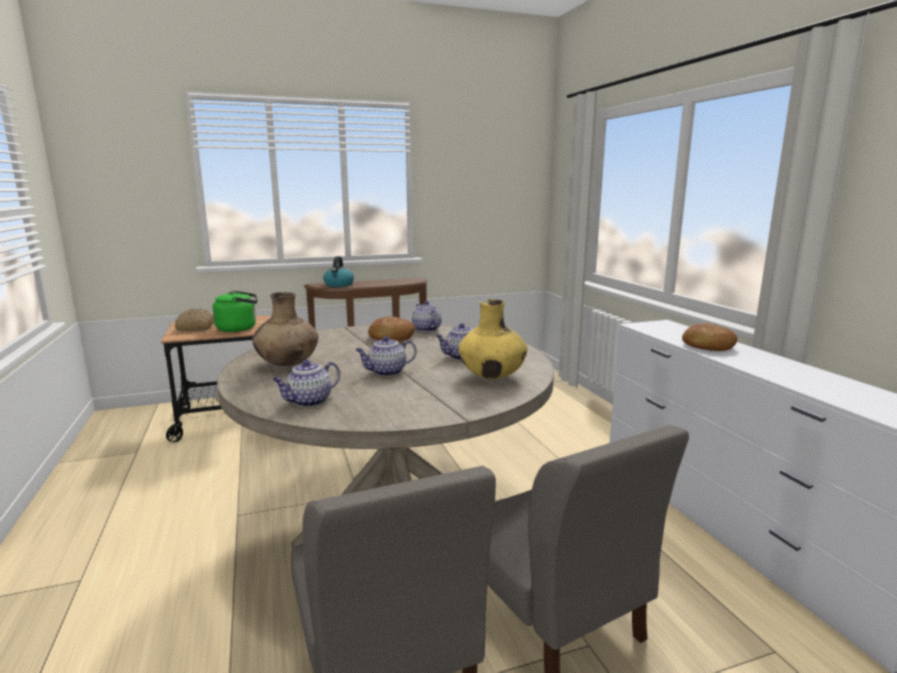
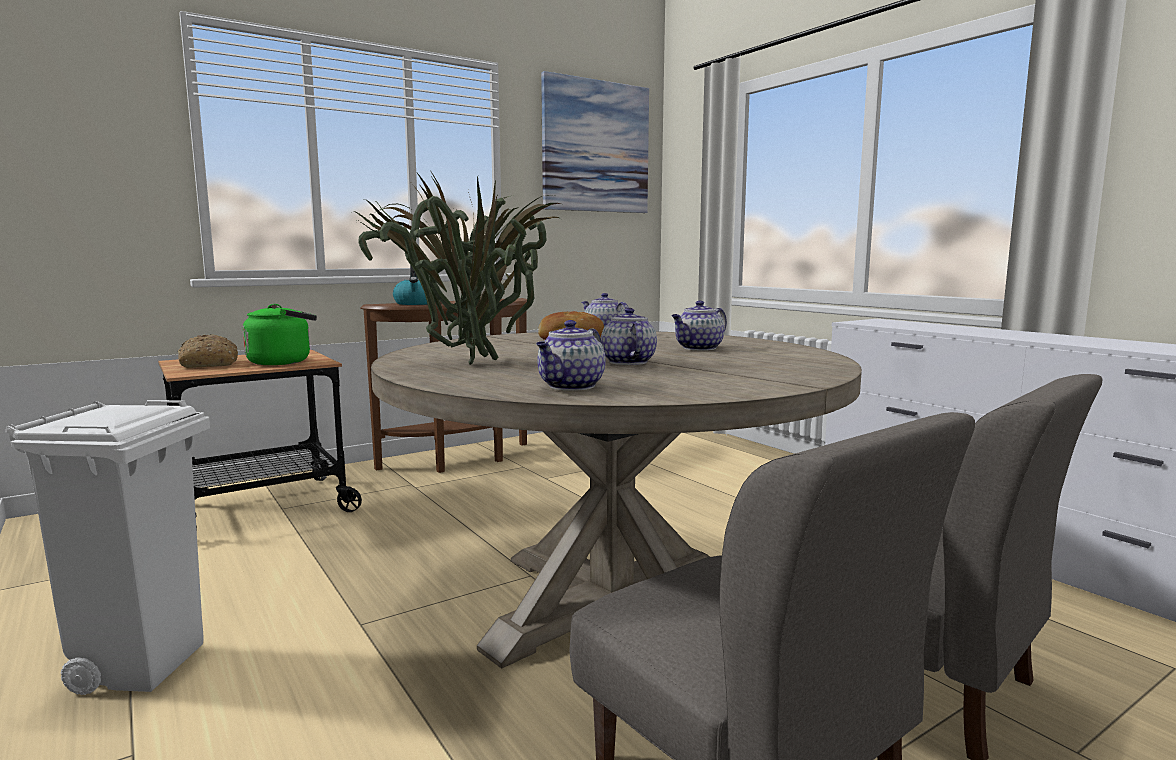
camera: 15 degrees left, 5 degrees down
(112, 524) = (143, 665): none -> white trash can
(287, 364) = (467, 362): brown vase -> potted plant
(386, 372) = (627, 362): teapot -> teapot turned 120 degrees clockwise
(491, 159) = (595, 147): none -> picture
(492, 376) = (773, 359): yellow vase -> none
(707, 346) = (964, 330): bread -> none

